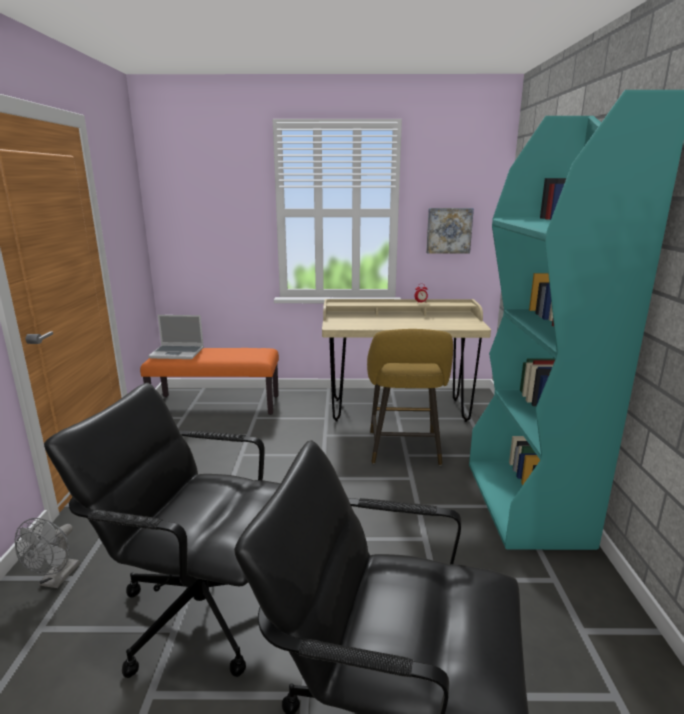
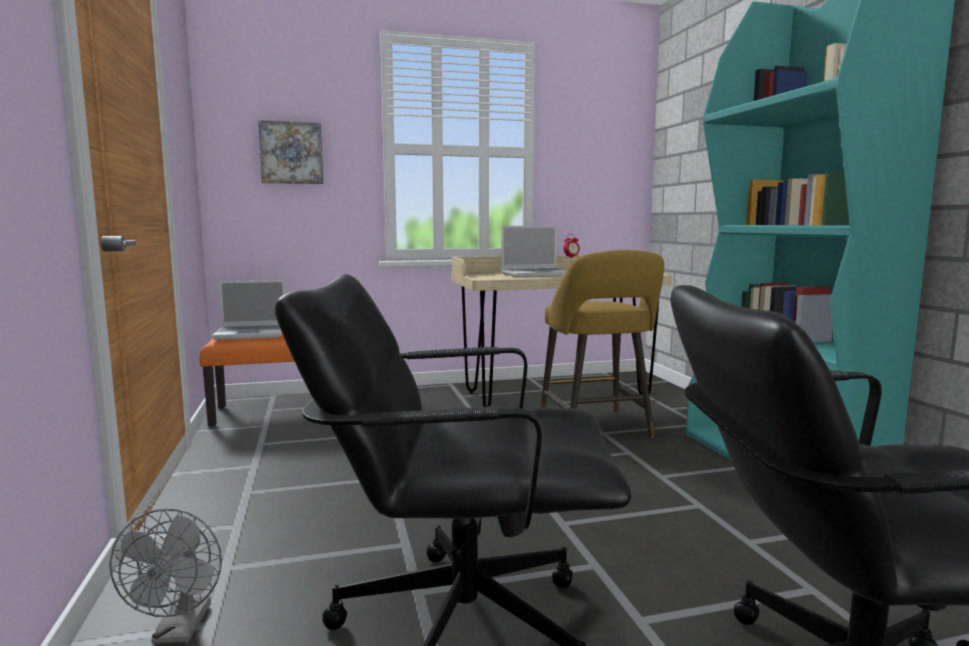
camera: 15 degrees left, 10 degrees down
(381, 321) = (537, 274): none -> laptop
(449, 230) = (591, 175): picture -> picture (291, 153)

